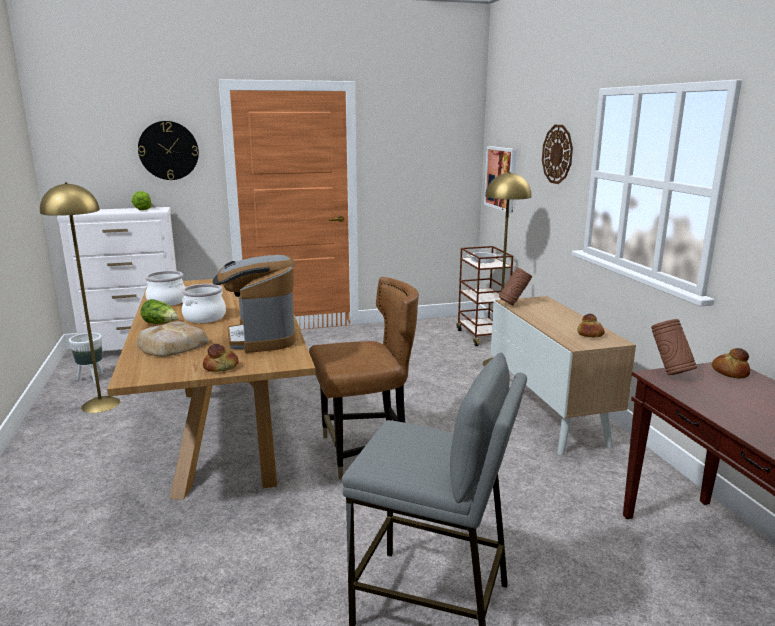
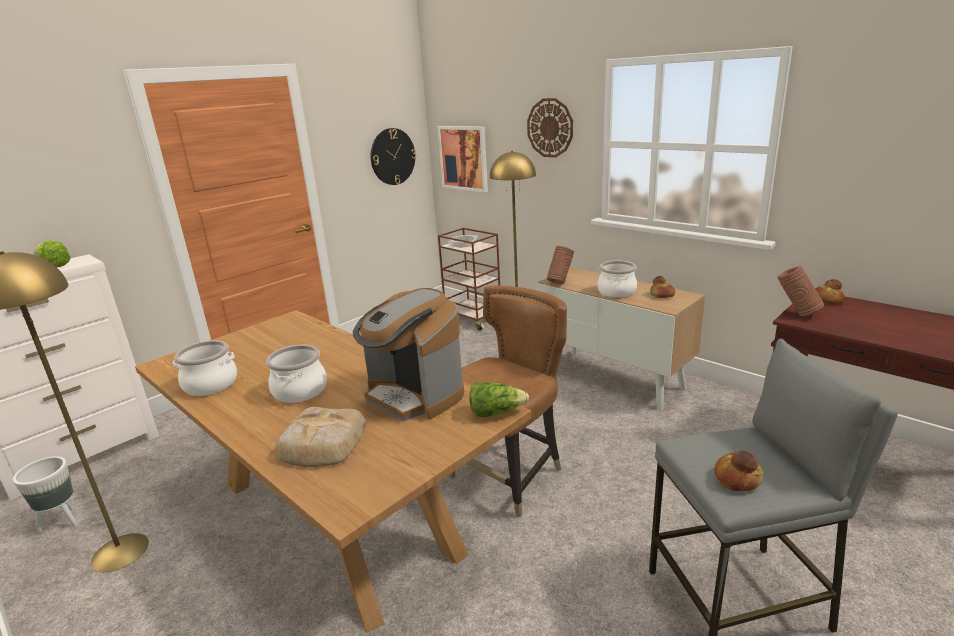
camera: 30 degrees left, 5 degrees up
(161, 324) = (255, 418): lettuce -> lettuce (496, 412)
(168, 150) = (70, 176): wall clock -> wall clock (392, 156)
(221, 367) = (434, 449): bread -> bread (738, 478)
(552, 322) = (617, 292): none -> cooking pot

